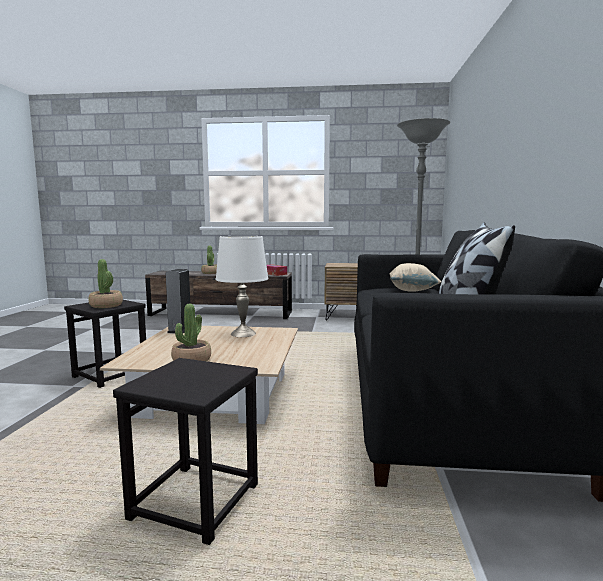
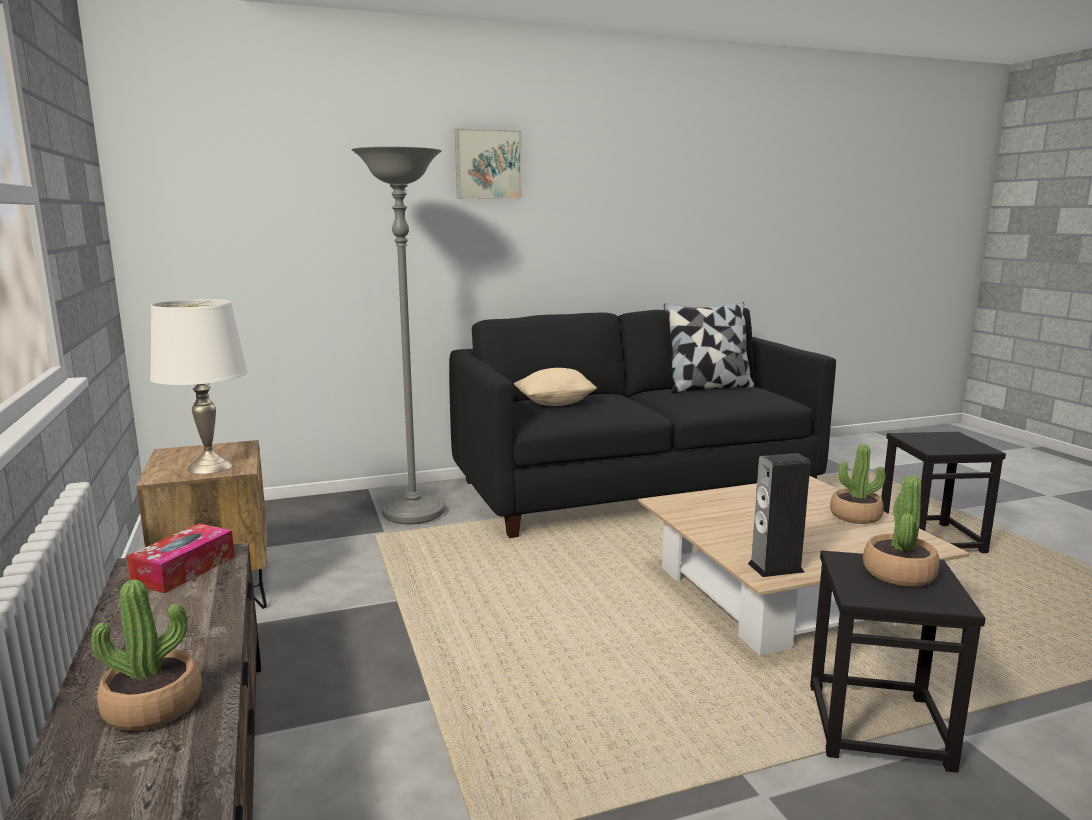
camera: 115 degrees left, 5 degrees up
(243, 333) = (719, 520): white table lamp -> white table lamp (210, 467)
(508, 108) = (487, 164): none -> picture

